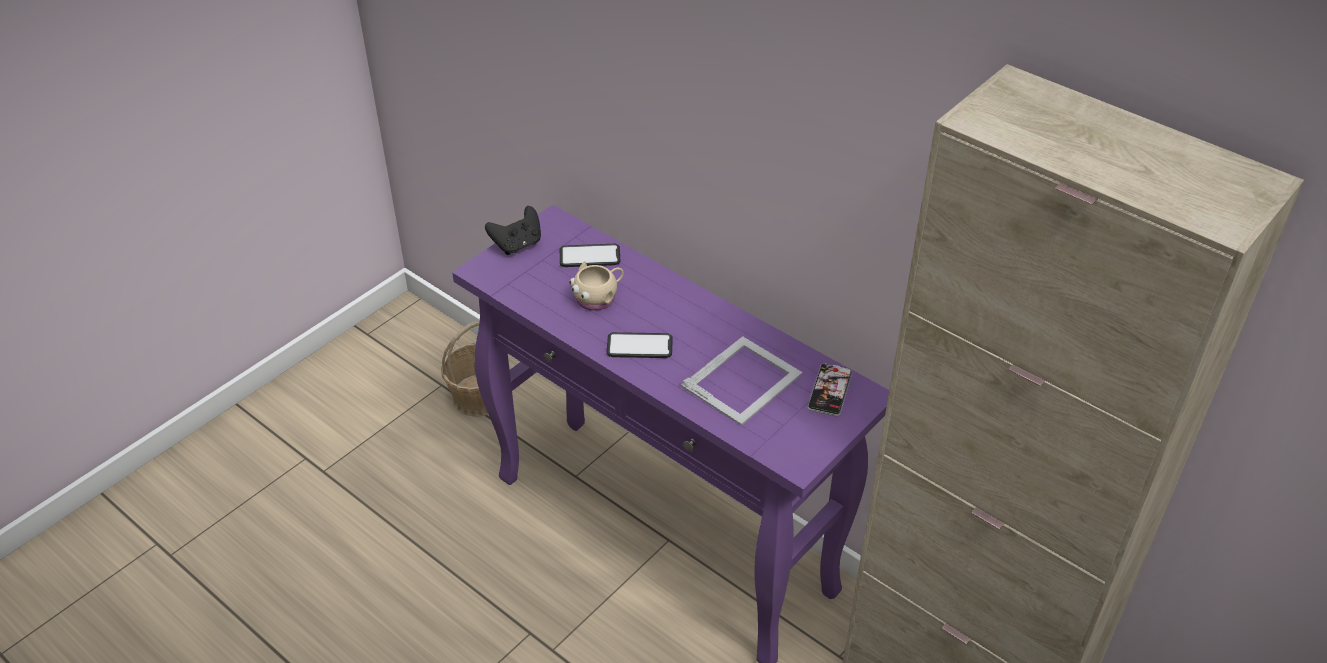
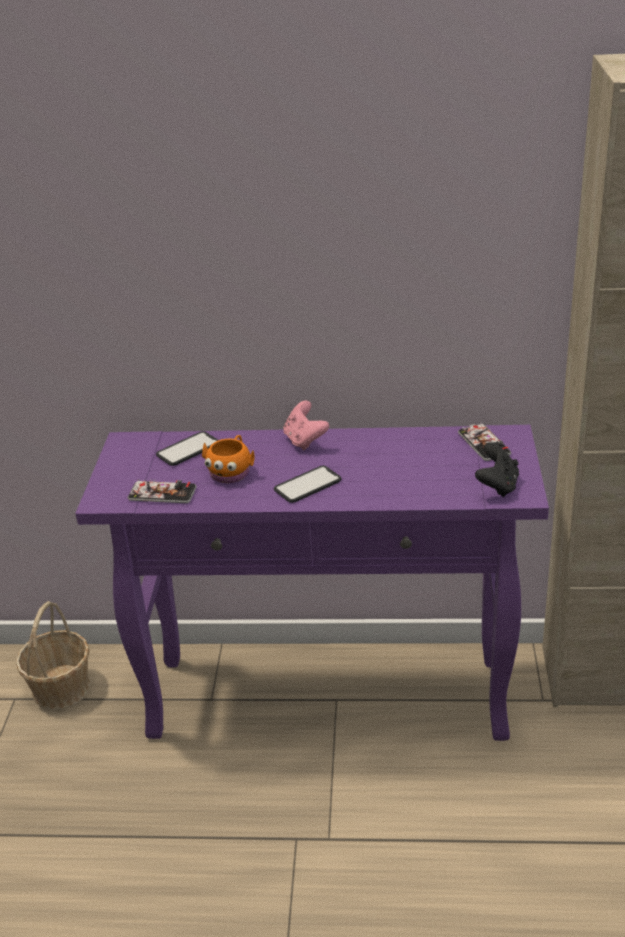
camera: 35 degrees left, 10 degrees down
(517, 245) = (113, 469): black game controller -> black game controller (497, 486)
(527, 289) = (162, 493): none -> phone
(598, 297) = (231, 471): beige mug -> orange mug
(687, 299) = (305, 440): none -> pink game controller
(743, 380) = (415, 467): picture frame -> none

